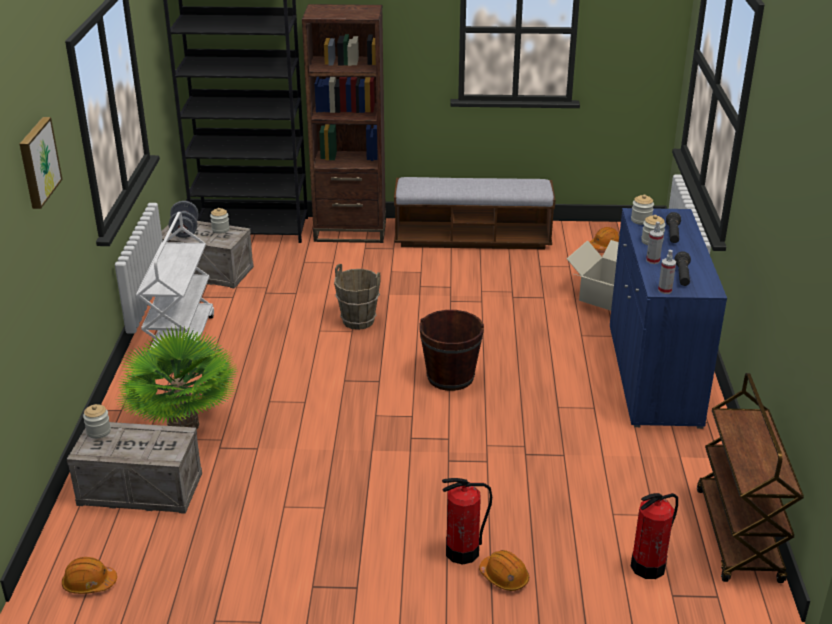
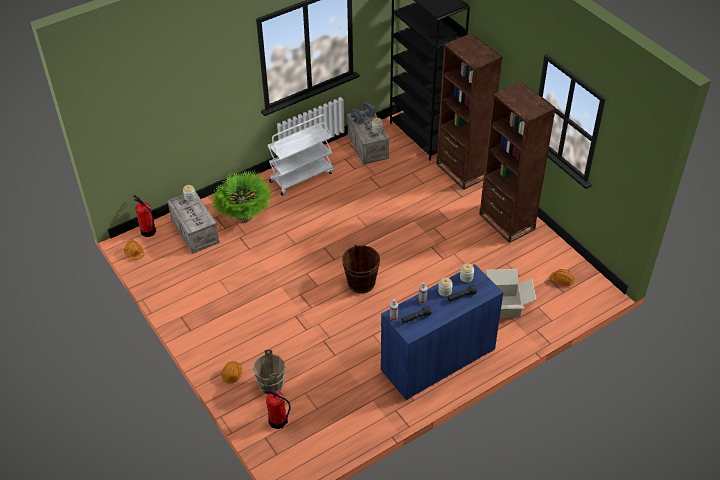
camera: 55 degrees right, 15 degrees up
(37, 162) = (199, 74): picture -> none
(358, 321) = (377, 224): brown bucket -> brown bucket (271, 386)
(463, 552) = (237, 352): fire extinguisher -> fire extinguisher (148, 231)
(472, 239) = (506, 222): bench -> brown bookcase
(738, 536) = (327, 447): brown cart -> none

